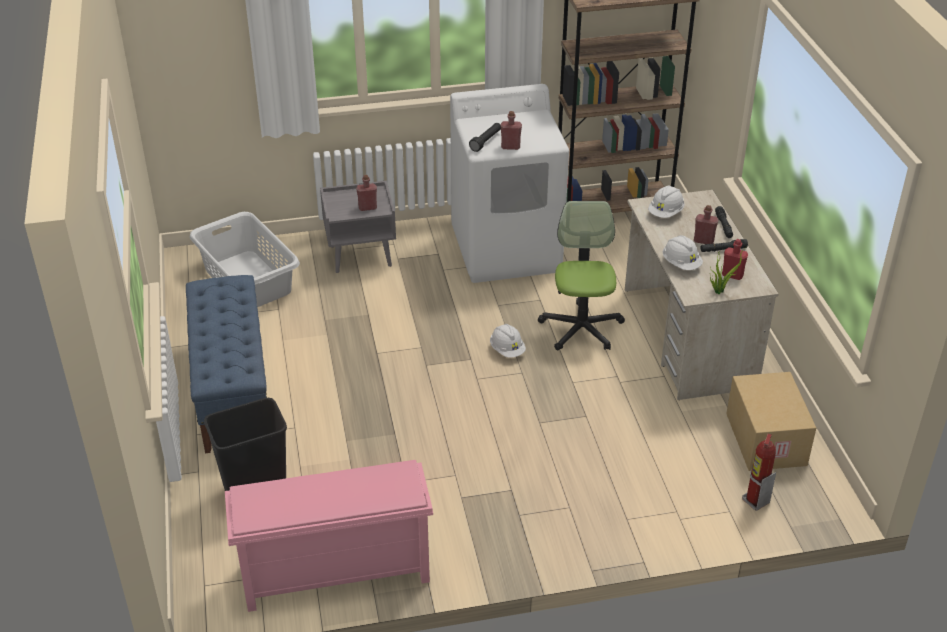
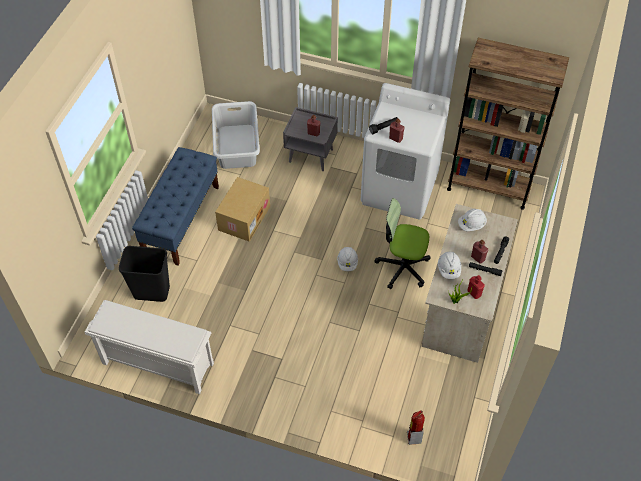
camera: 30 degrees right, 15 degrees up
(334, 574) = (156, 364): pink shoe rack -> white shoe rack
(581, 328) = (402, 267): office chair -> office chair turned 105 degrees counterclockwise
(764, 439) = (453, 399): cardboard box -> cardboard box (243, 217)

